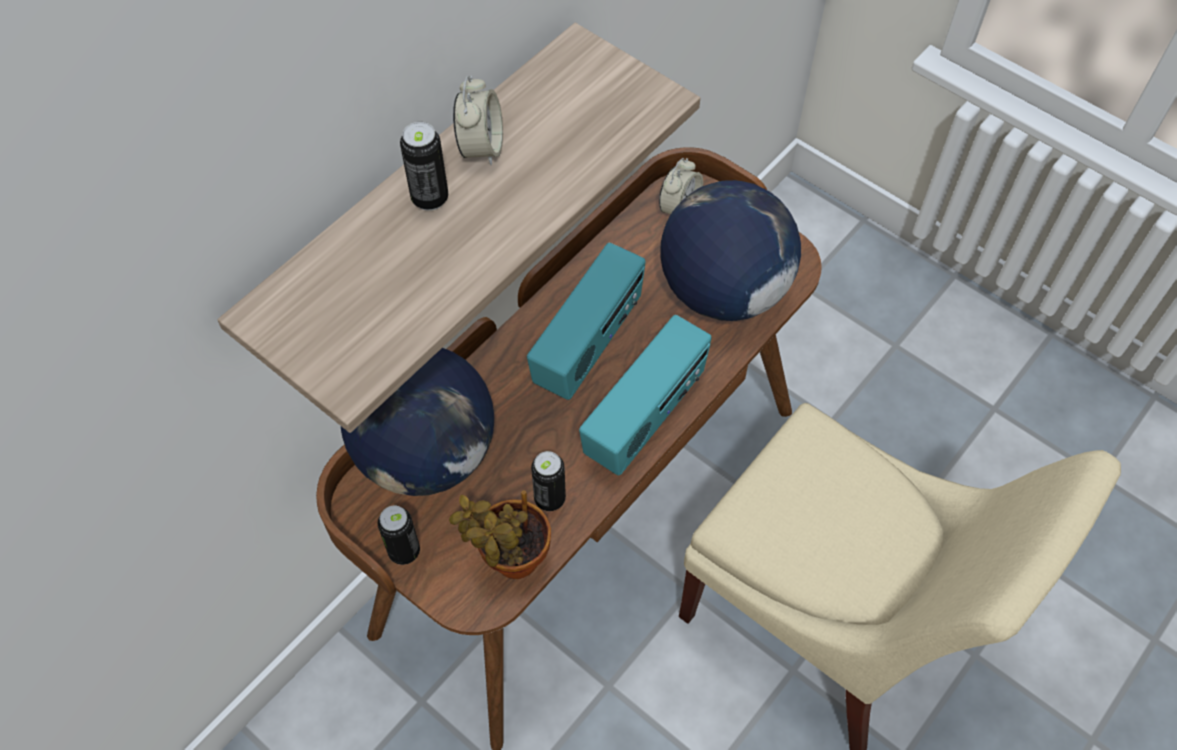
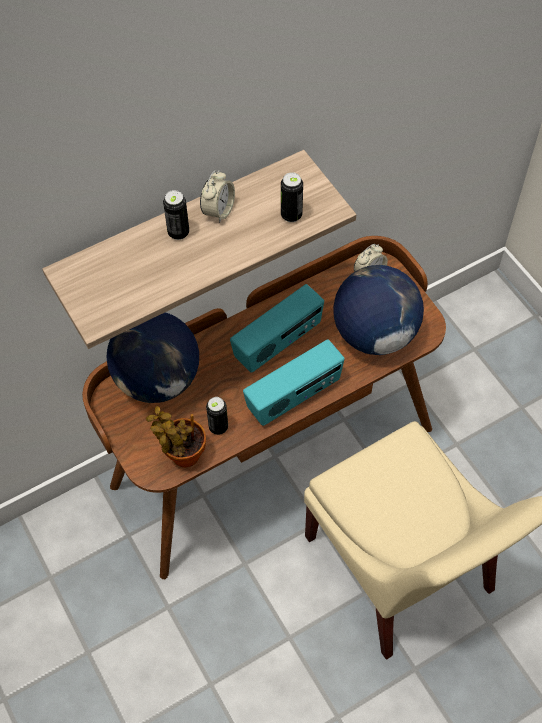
camera: 20 degrees right, 0 degrees up
(404, 551) = (124, 431): can -> can (291, 215)

